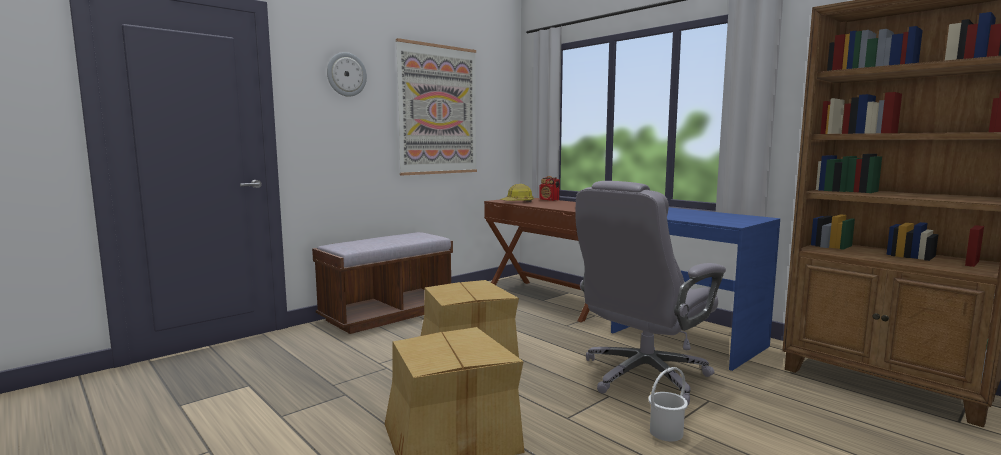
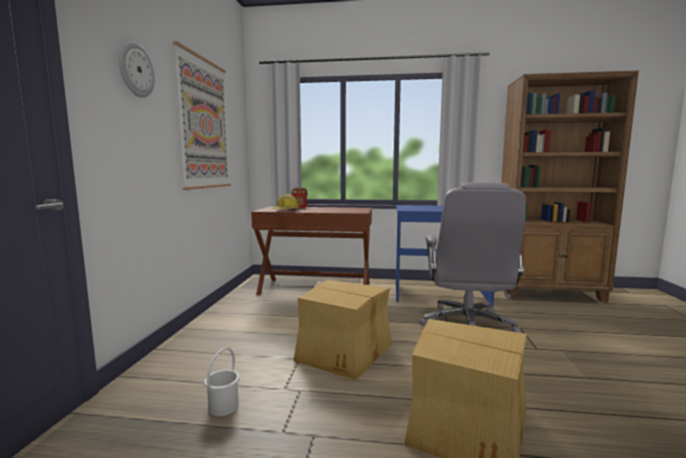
camera: 40 degrees left, 0 degrees up
(387, 315) = (201, 339): brown bench -> none
(665, 432) = (544, 356): white bucket -> white bucket (223, 407)

